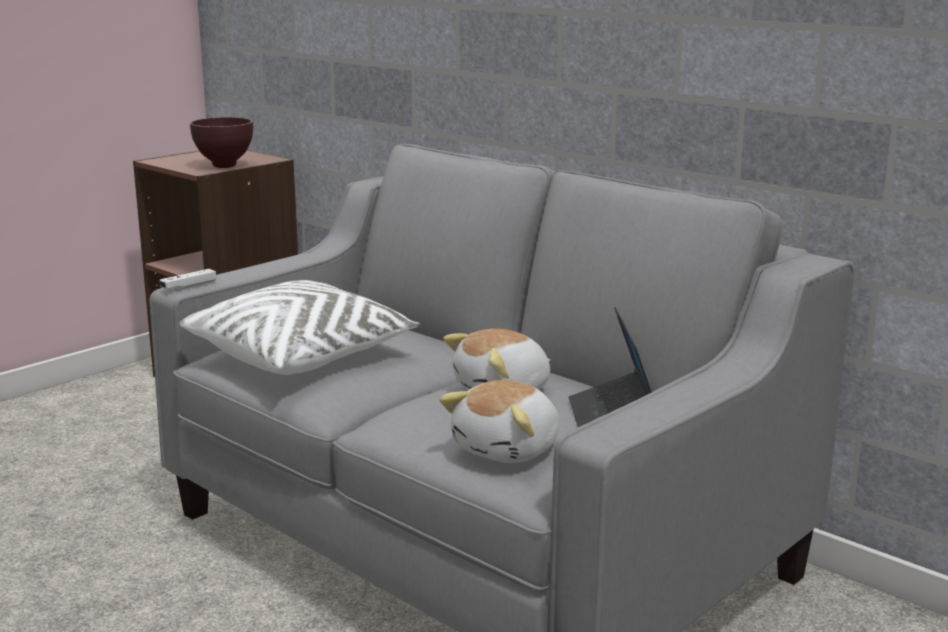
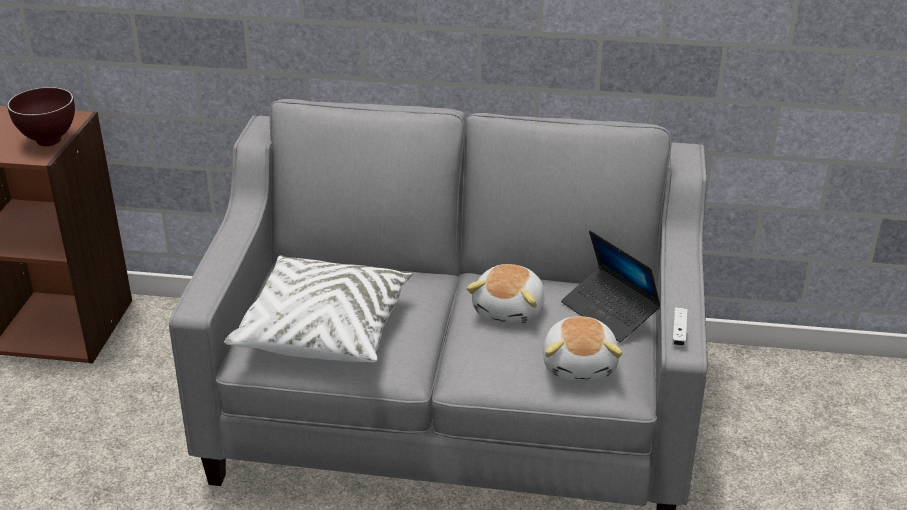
camera: 35 degrees left, 15 degrees up
(189, 286) = (197, 302): white game controller -> white game controller (679, 332)

